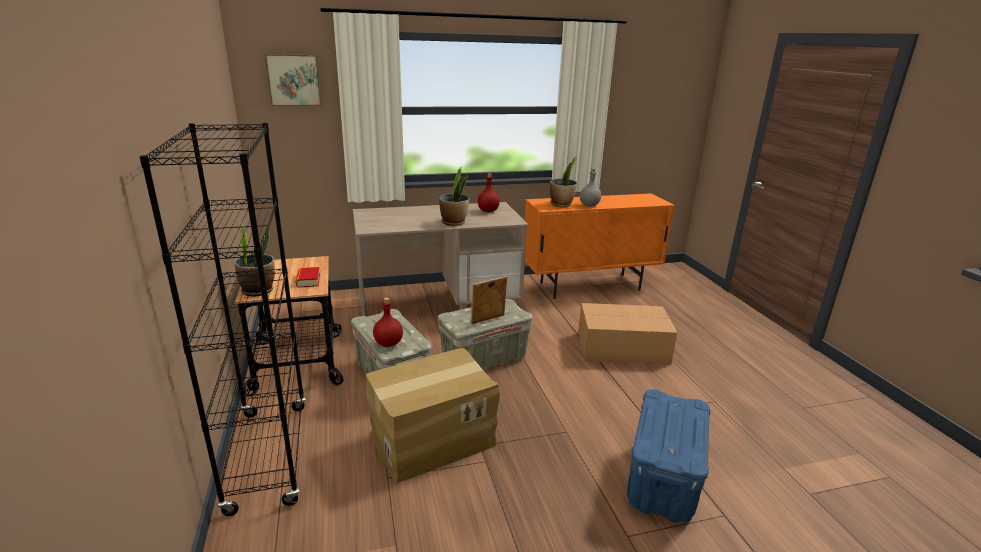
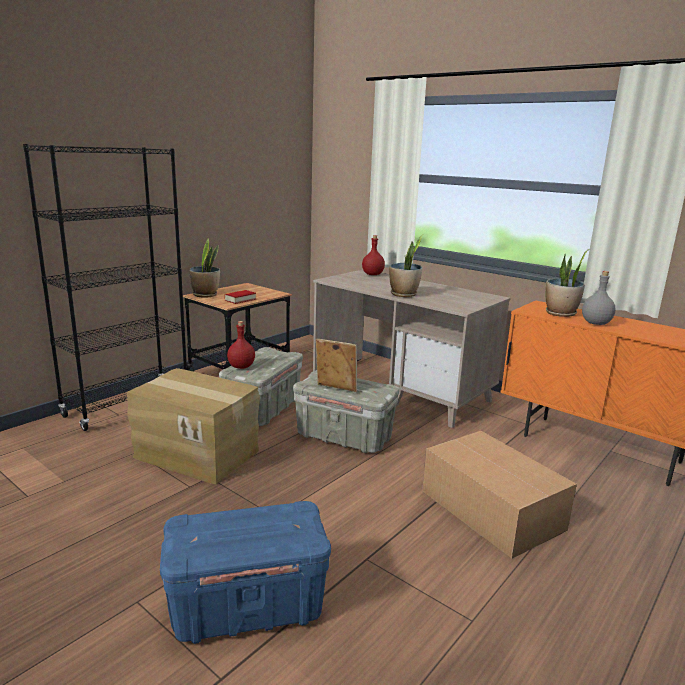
camera: 55 degrees right, 5 degrees down
(294, 80) = (349, 145): picture -> none
(488, 211) = (465, 297): red bottle -> red bottle (373, 274)

